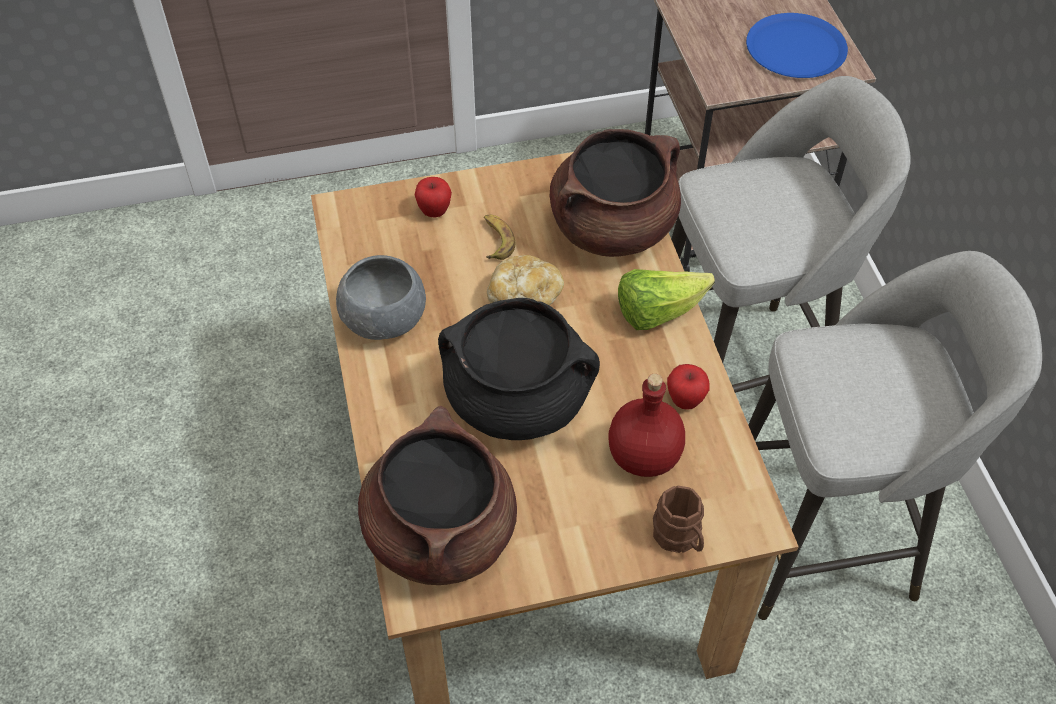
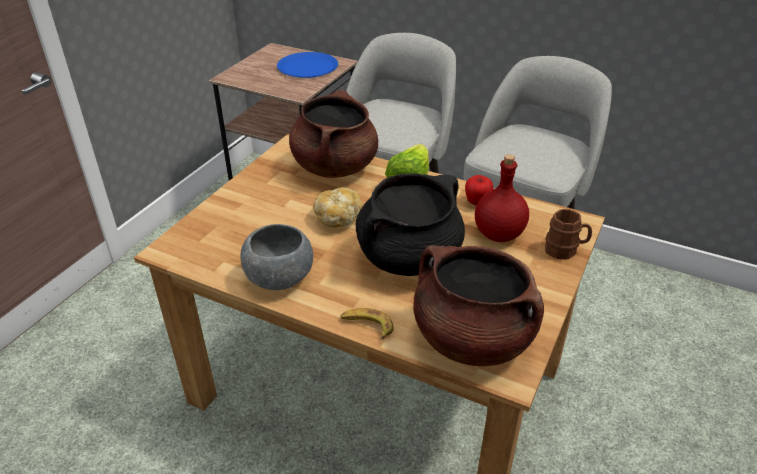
camera: 50 degrees left, 15 degrees down
(434, 211) = (228, 216): apple -> none
(496, 240) = (284, 206): banana -> banana (366, 326)

